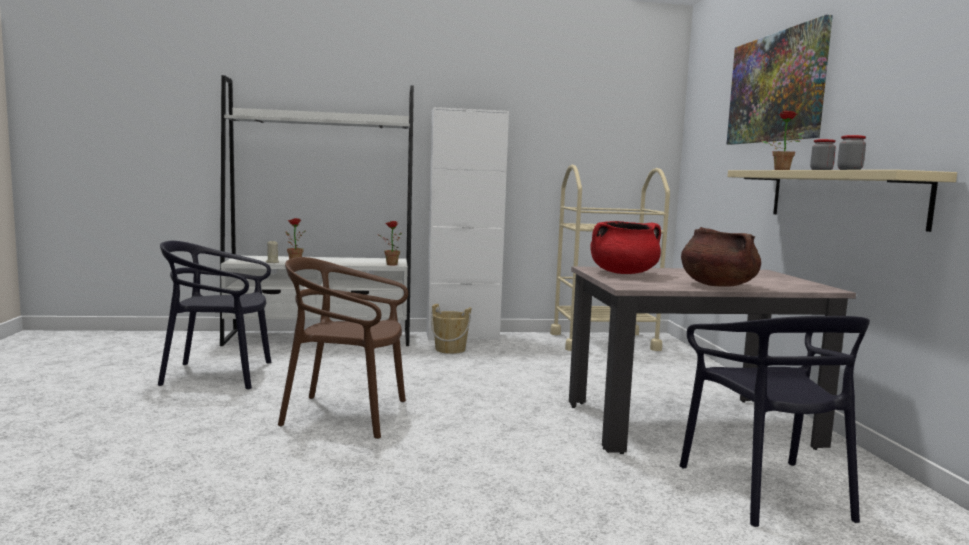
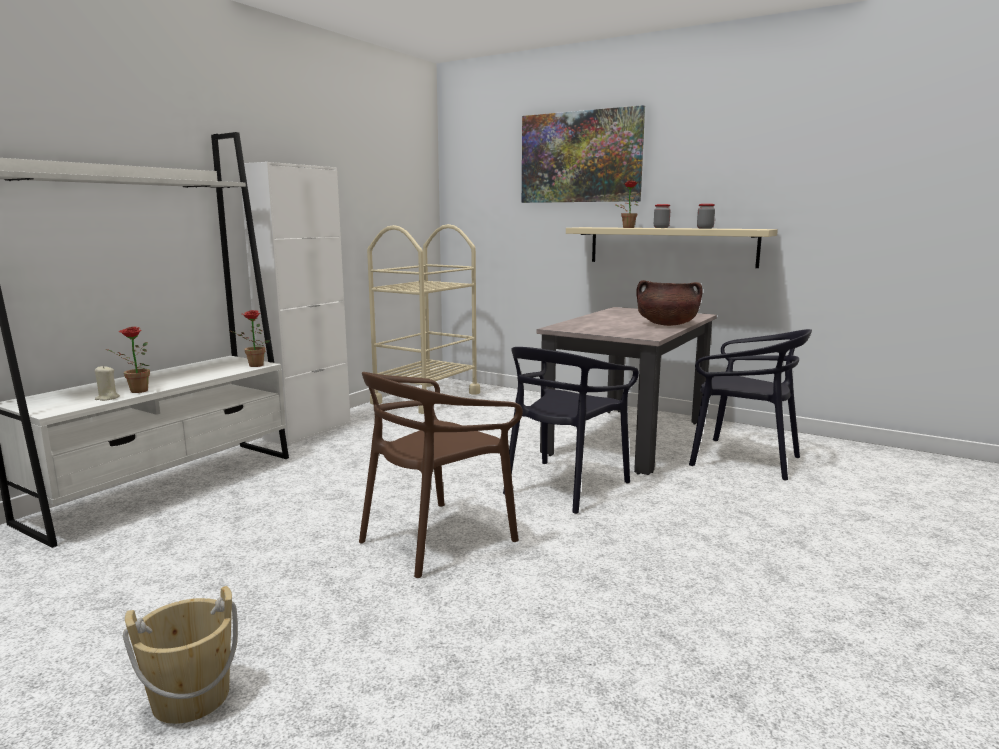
camera: 50 degrees left, 5 degrees up
(219, 375) = (178, 574): black chair -> black chair (564, 486)
(450, 349) = (336, 447): beige bucket -> beige bucket (191, 698)
(623, 273) = (590, 327): red cooking pot -> none

